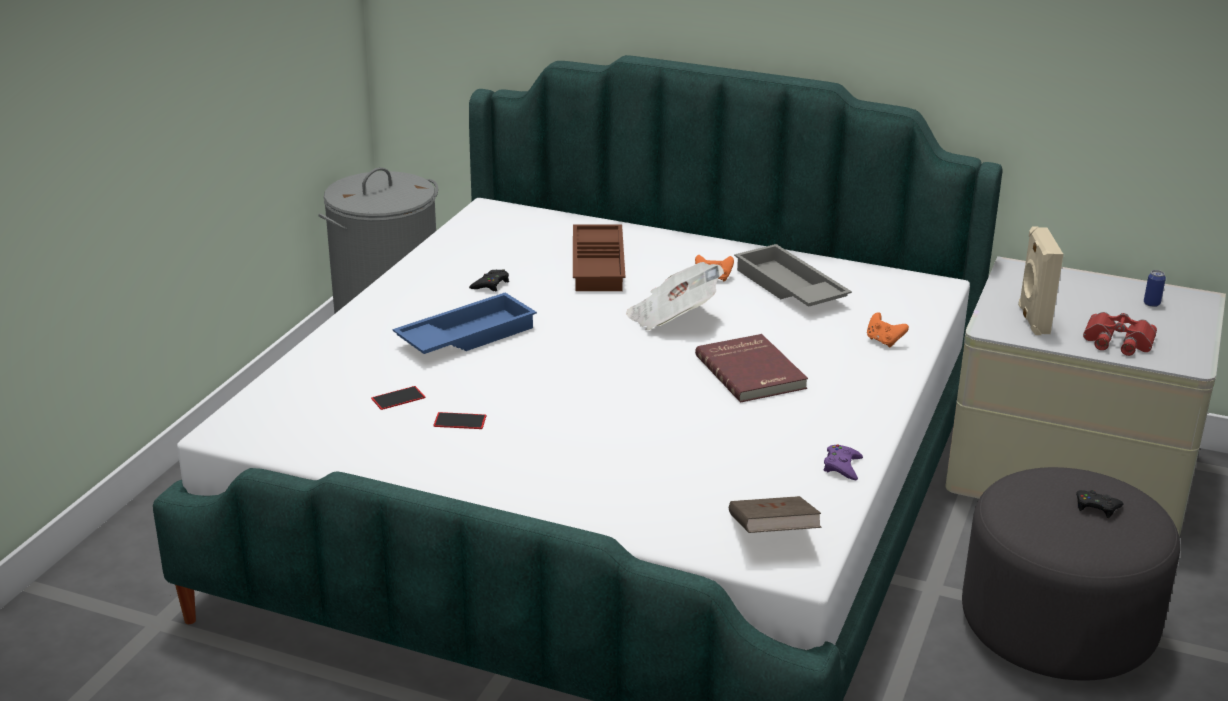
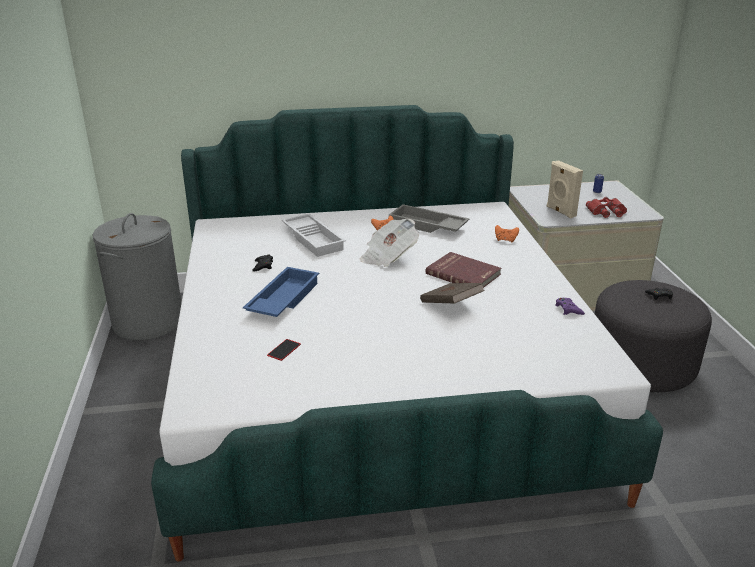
camera: 30 degrees left, 0 degrees up
(460, 421) = (339, 351): phone -> none
(600, 265) = (314, 239): brown tray -> white tray
(772, 535) = (583, 358): brown book -> brown book (451, 305)

